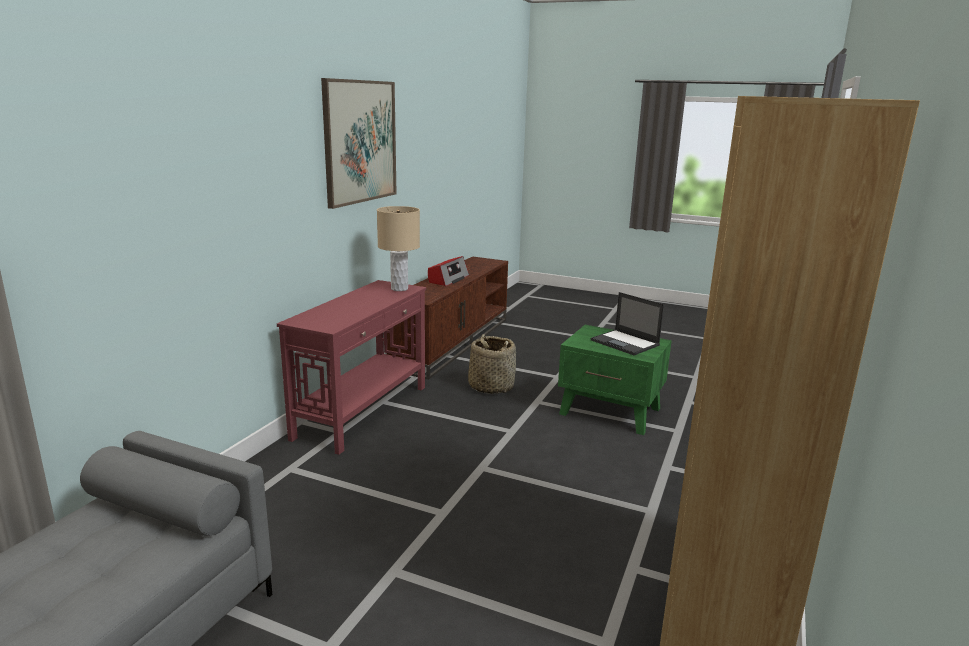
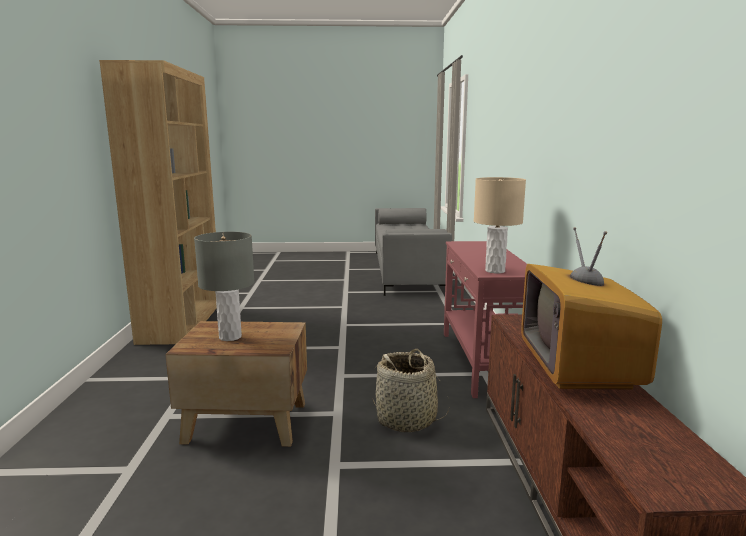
camera: 155 degrees right, 5 degrees down
(360, 142) = (563, 103): picture -> none
(448, 279) = (578, 367): radio -> television
(611, 411) = (245, 422): green side table -> brown side table
(625, 343) = (230, 337): laptop -> grey table lamp

